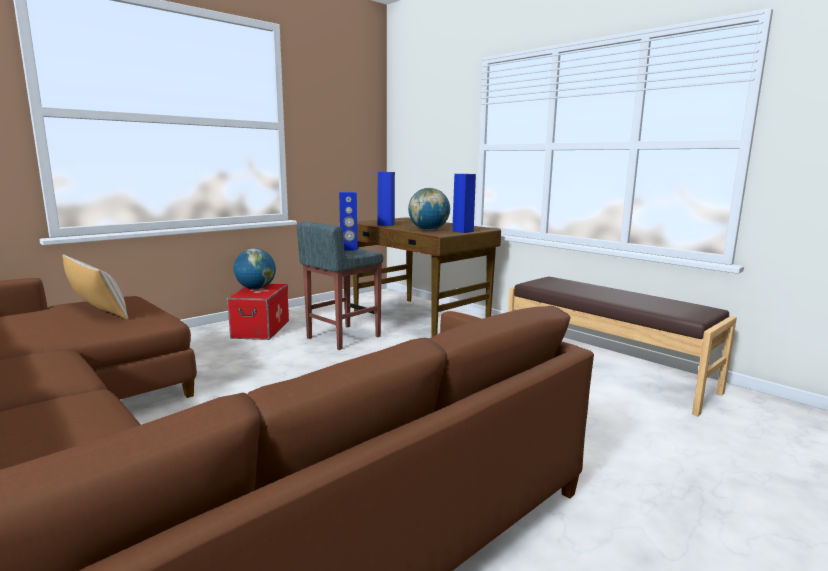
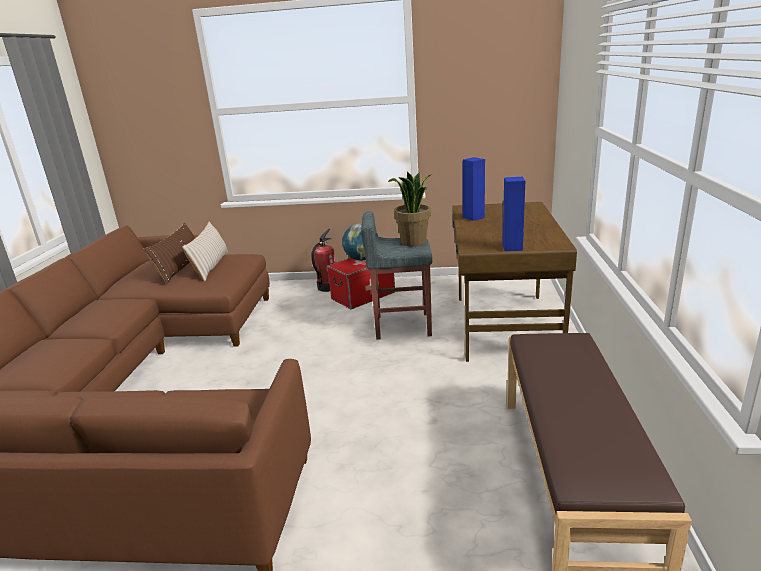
camera: 50 degrees right, 10 degrees up
(53, 316) = (180, 268): none -> brown pillow
(206, 332) = (327, 287): none -> fire extinguisher
(348, 249) = (414, 242): blue speaker -> potted plant
(428, 230) = (486, 236): globe -> none

